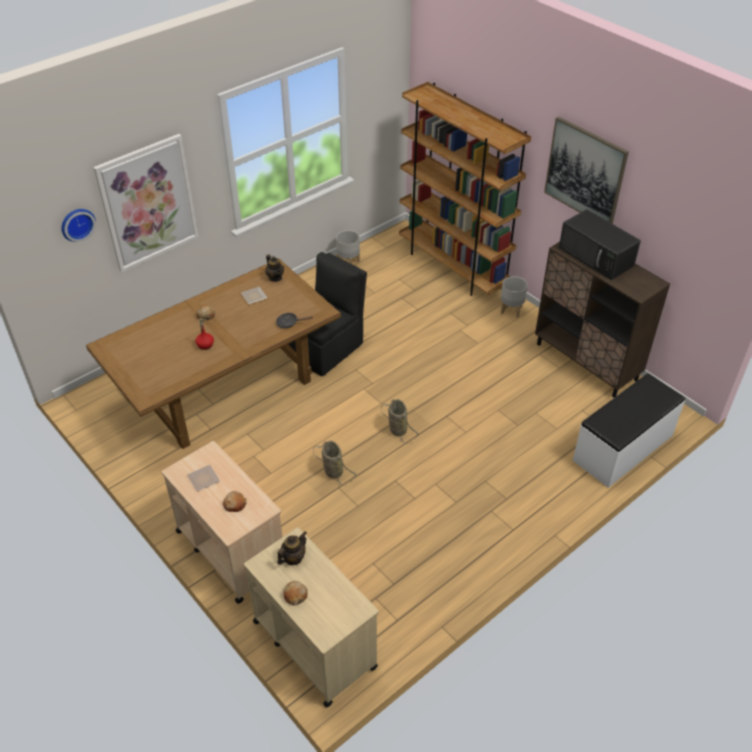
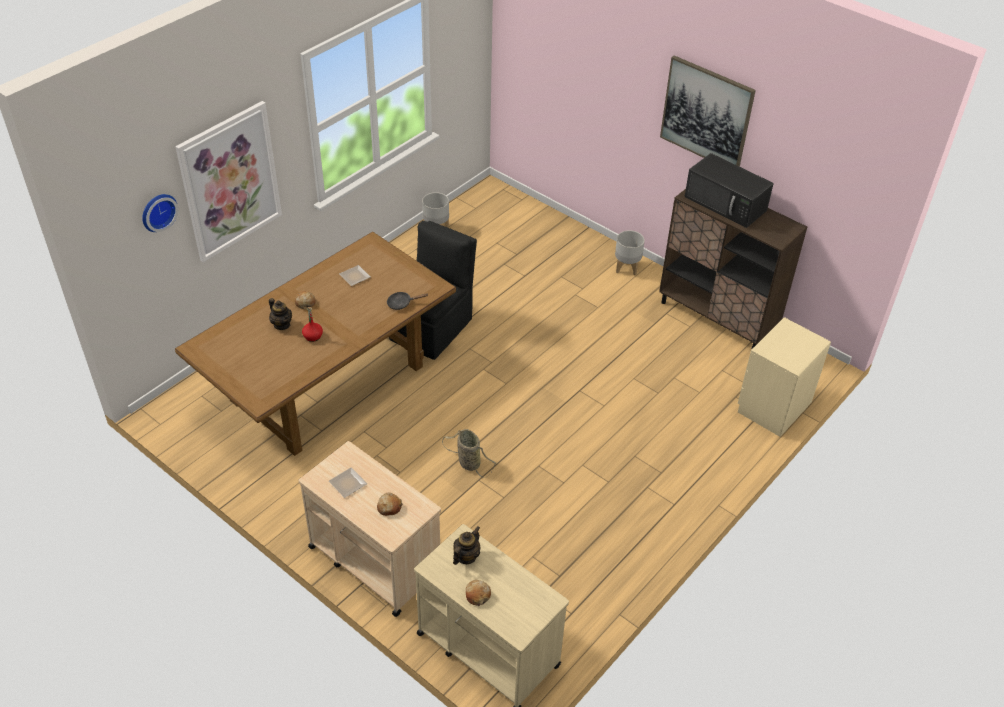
camera: 10 degrees left, 0 degrees up
(275, 277) = (374, 253): teapot -> teapot (282, 324)
(397, 428) = (529, 409): basket -> none
(453, 267) = (554, 225): brown bookcase -> none
(623, 448) = (773, 406): white bench -> beige nightstand

